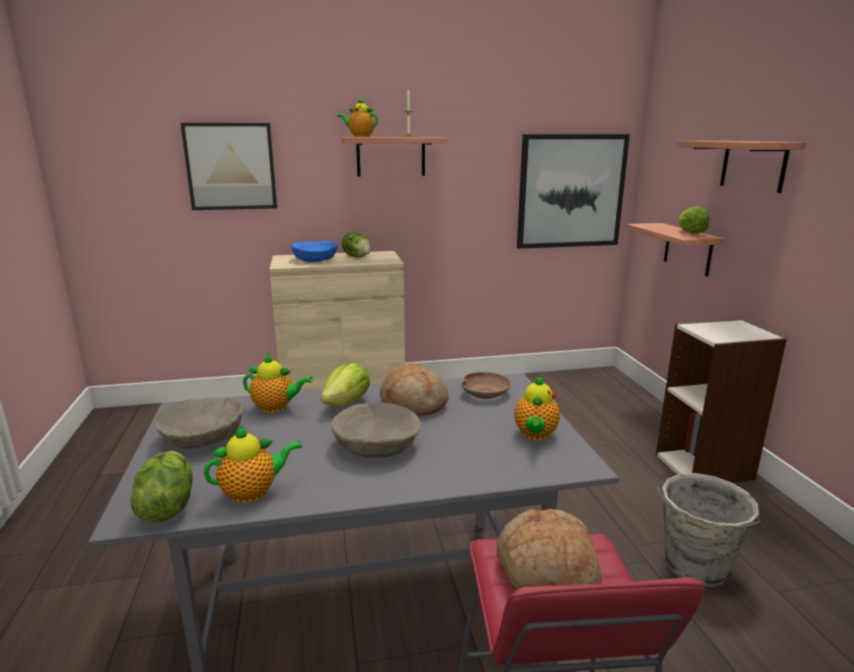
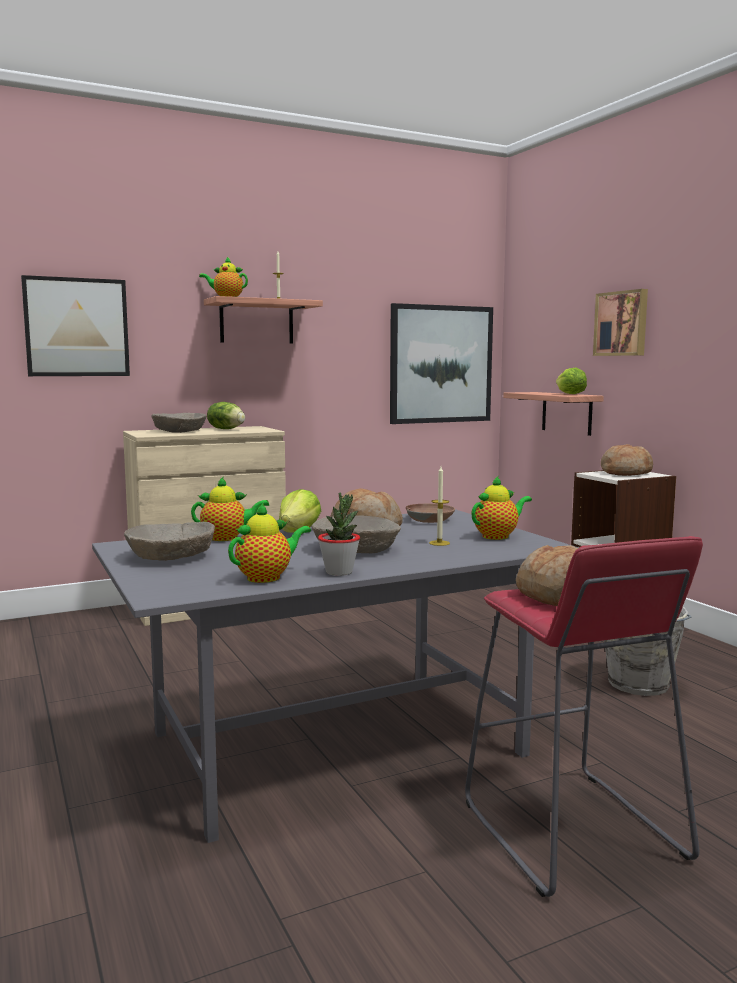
camera: 15 degrees left, 10 degrees down
(166, 506) = (189, 589): lettuce -> none
(315, 259) = (179, 431): blue bowl -> beige bowl
(328, 491) = (339, 572): none -> potted plant
(466, 442) = (439, 543): none -> candle
(535, 435) = (498, 536): teapot -> teapot turned 120 degrees counterclockwise
(730, 329) = (625, 473): none -> bread
(753, 165) = (622, 323): shelf -> picture

